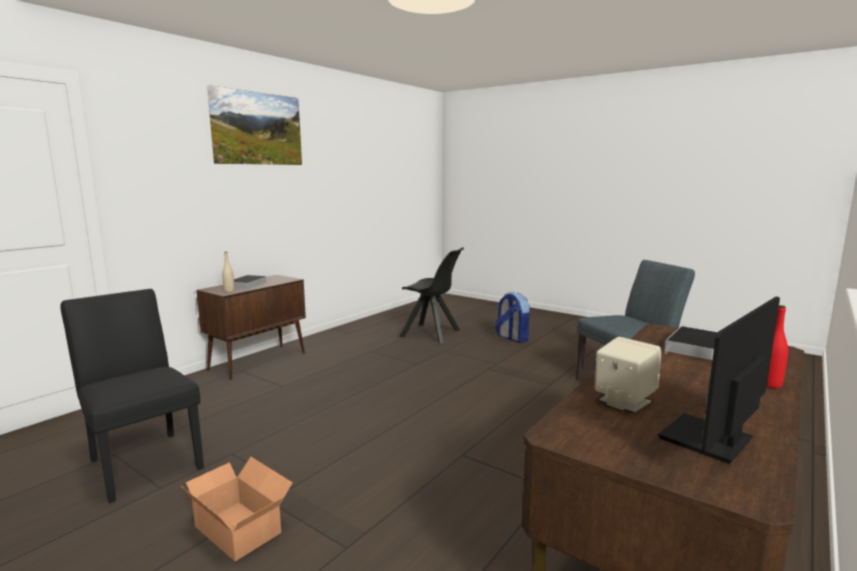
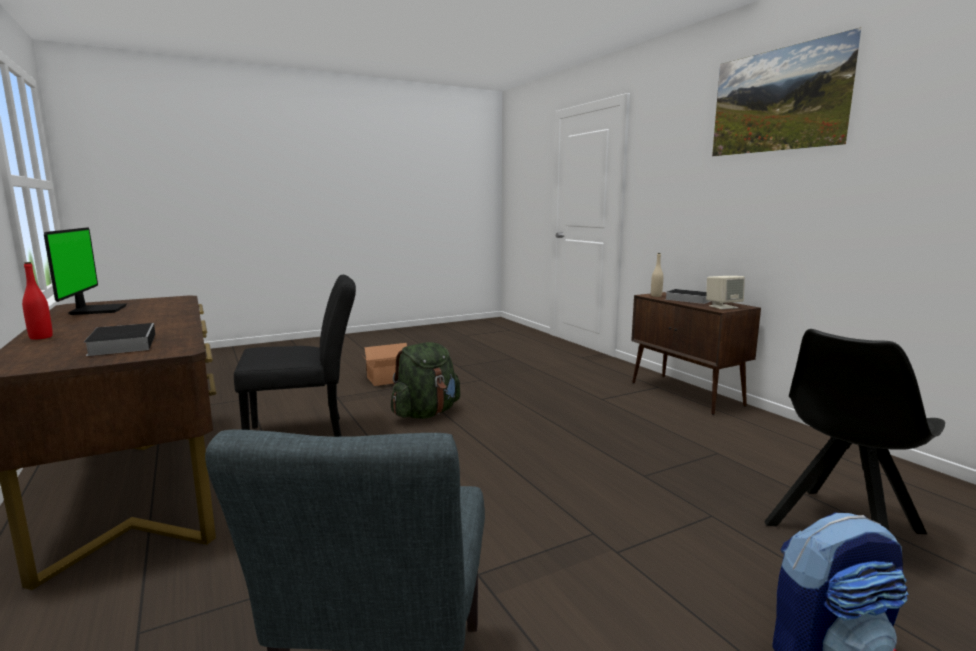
camera: 115 degrees right, 0 degrees up
(143, 460) = (497, 363): black chair -> black chair (305, 435)
(367, 455) = (426, 413): none -> green backpack
(623, 401) = (159, 309): beige speaker -> beige speaker (723, 307)

